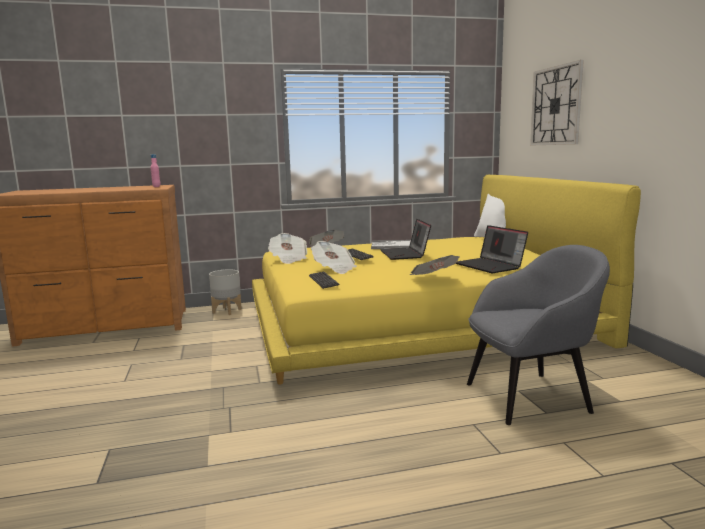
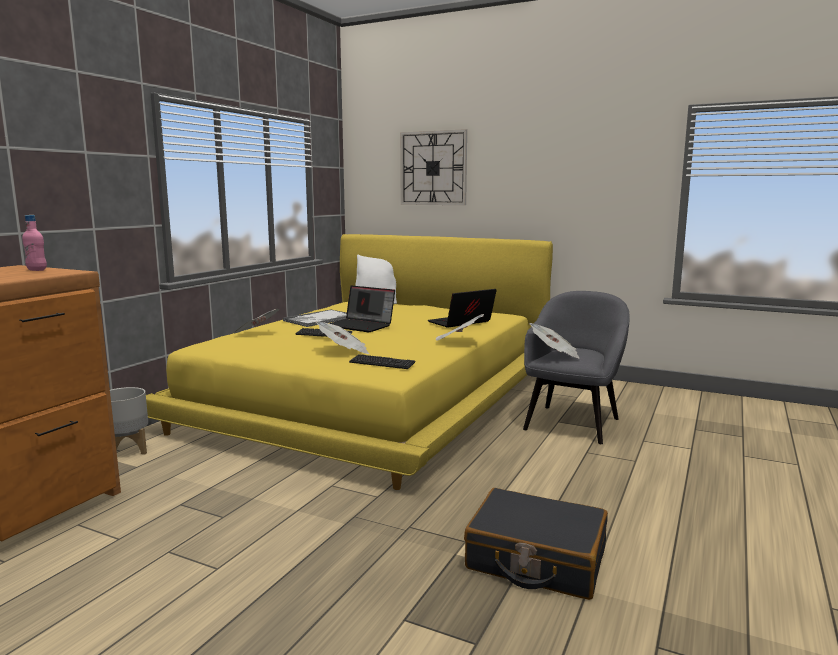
camera: 50 degrees left, 0 degrees up
(232, 467) = (536, 559): none -> black suitcase
(288, 259) = (255, 353): newspaper -> newspaper (555, 354)
(490, 266) = (460, 323): laptop -> laptop turned 135 degrees clockwise

